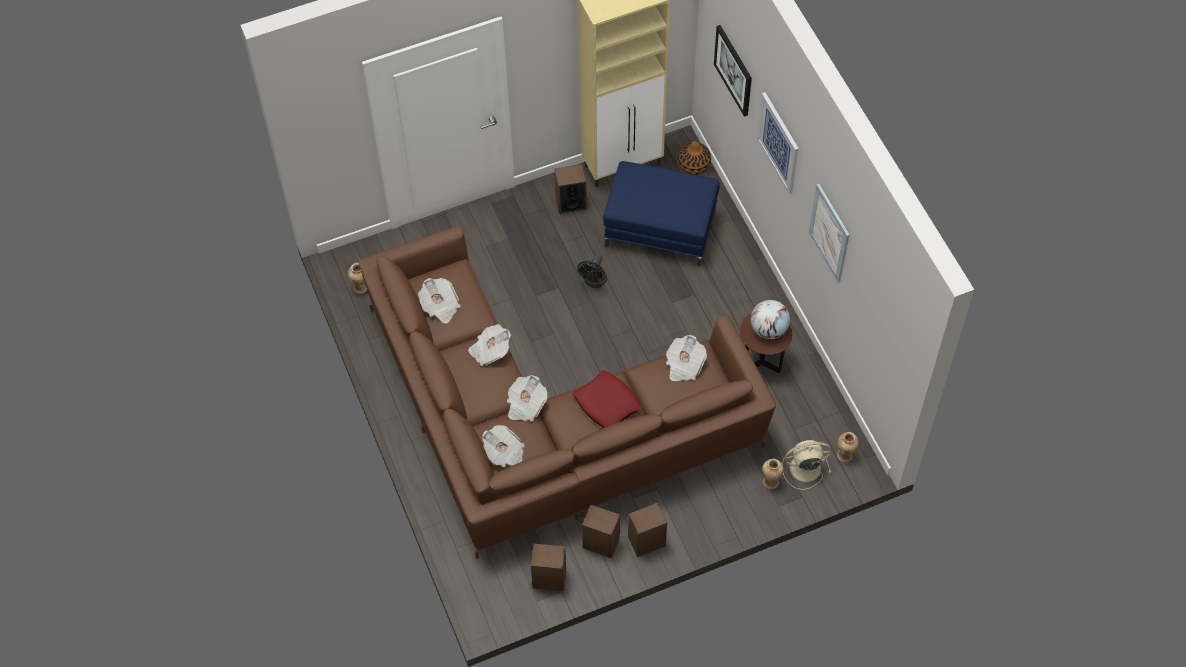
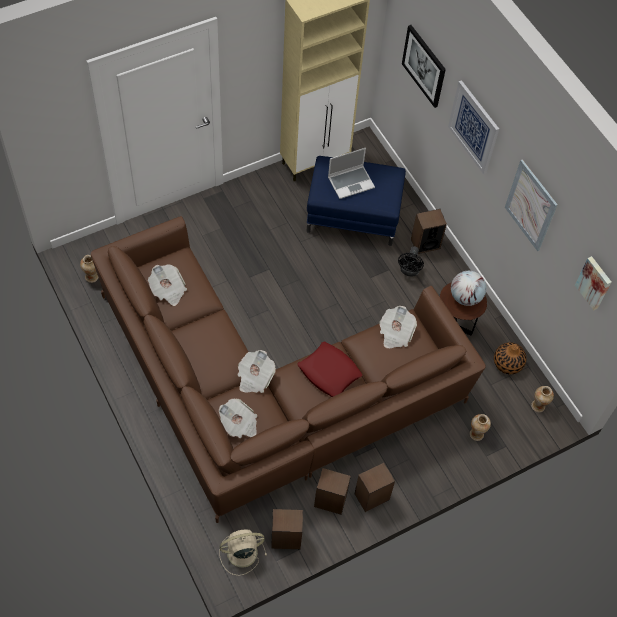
camera: 10 degrees left, 0 degrees up
(490, 351) = (217, 329): newspaper -> none
(570, 203) = (273, 195): speaker -> speaker (425, 243)
(594, 282) = (300, 263): black fan -> black fan (409, 271)
(654, 193) = (351, 182): none -> laptop
(694, 165) = (376, 159): vase -> vase (508, 363)
(803, 468) = (504, 420): beige fan -> beige fan (240, 553)
(884, 319) = (594, 282): none -> picture

